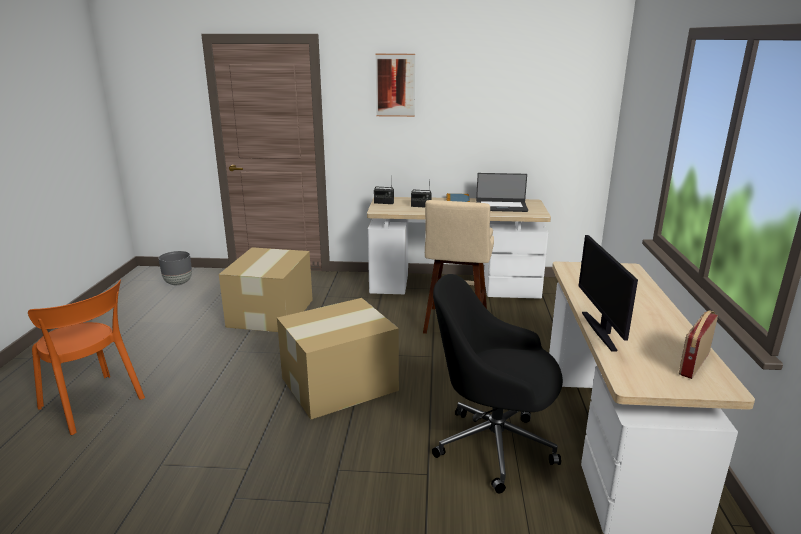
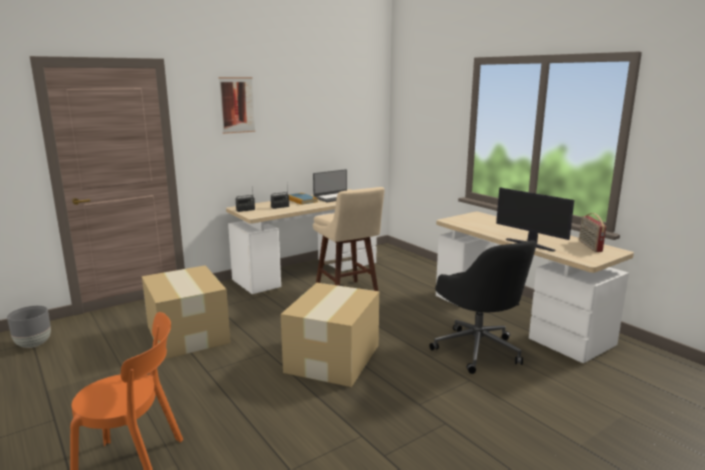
camera: 40 degrees left, 5 degrees down
(492, 447) = (478, 350): black office chair -> black office chair turned 90 degrees counterclockwise

